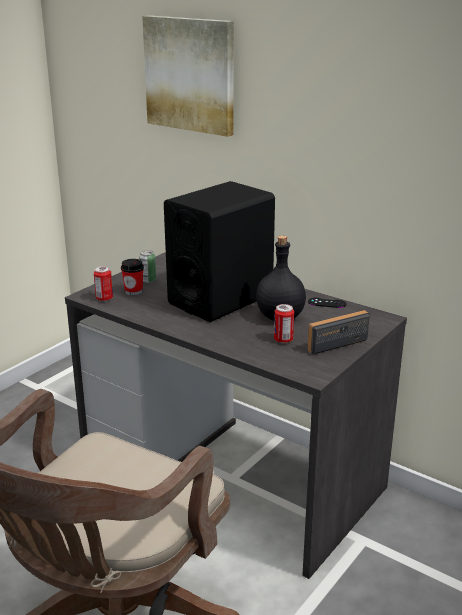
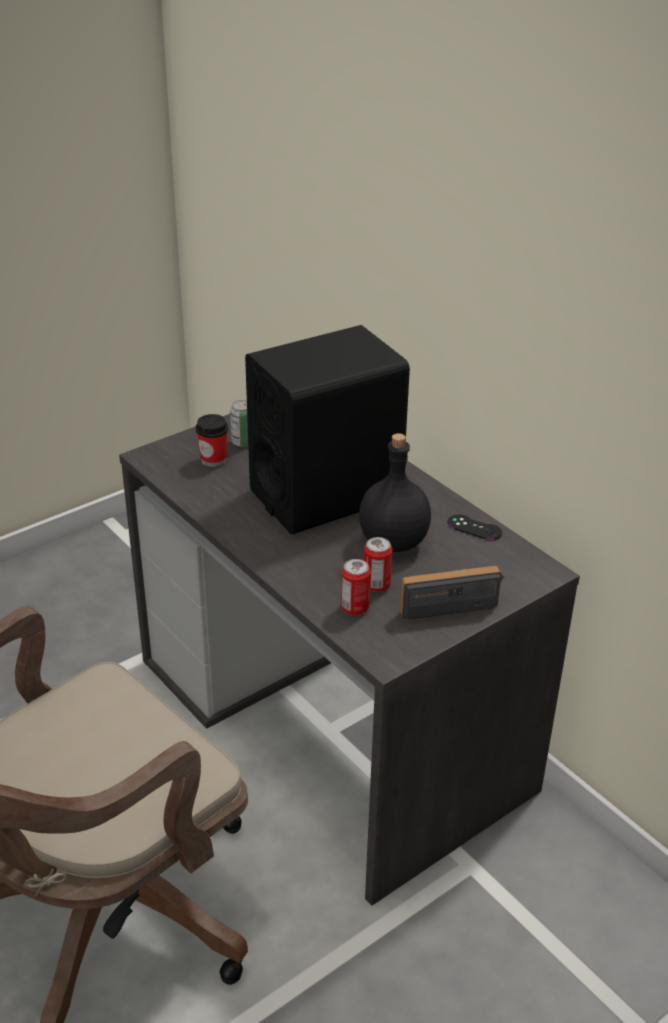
camera: 15 degrees right, 10 degrees up
(104, 298) = (169, 466): can -> can (355, 608)
(191, 74) = (335, 147): picture -> none

